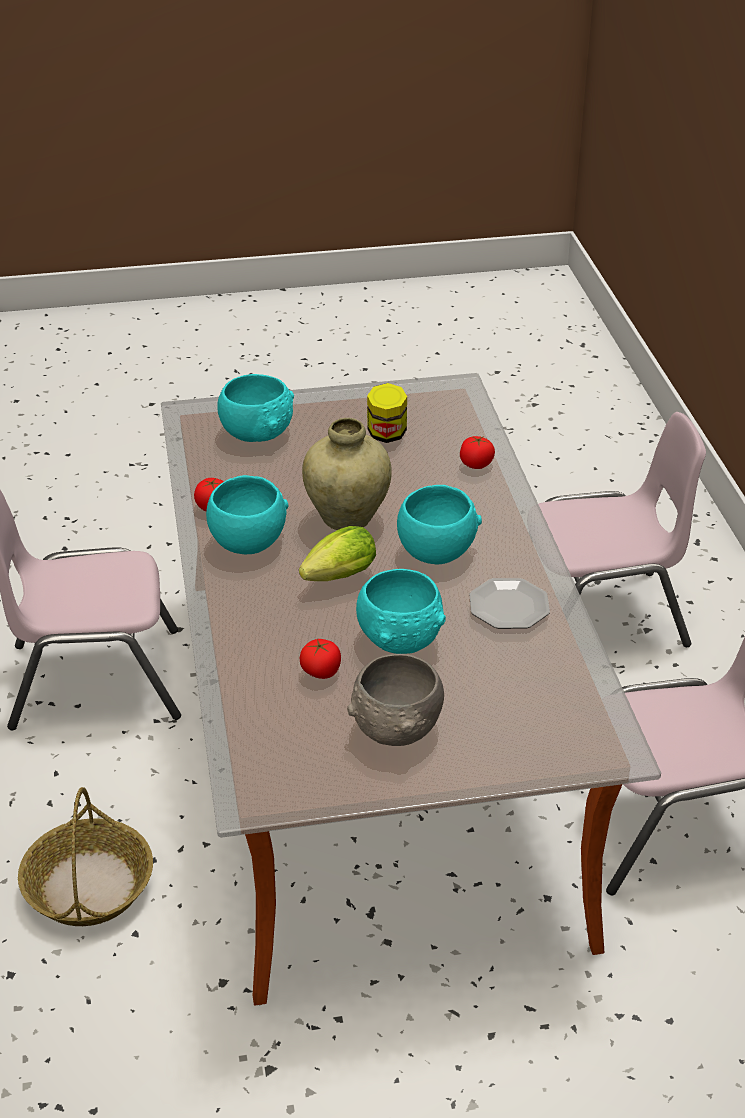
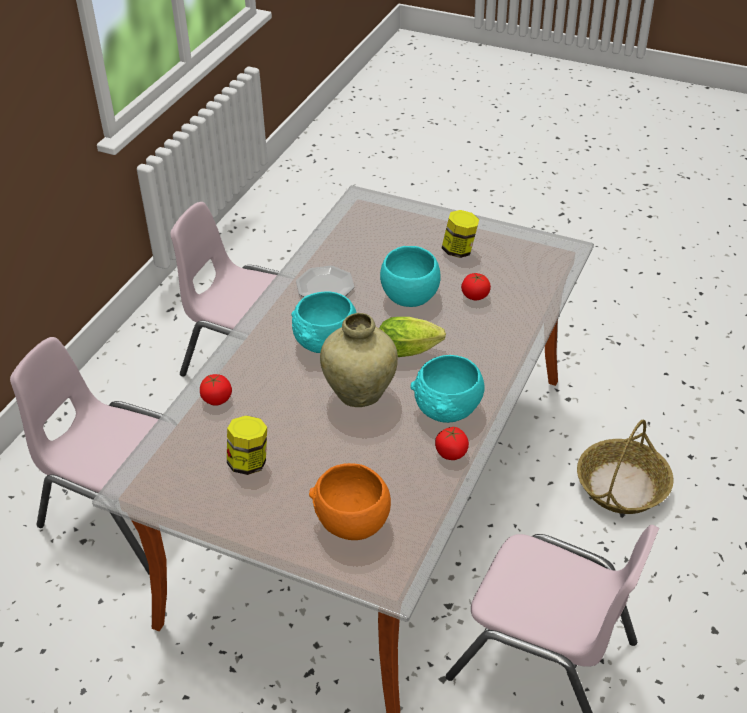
camera: 145 degrees left, 5 degrees up
(257, 432) = (351, 521): turquoise bowl -> orange bowl
(397, 727) = (459, 250): grey bowl -> jar

